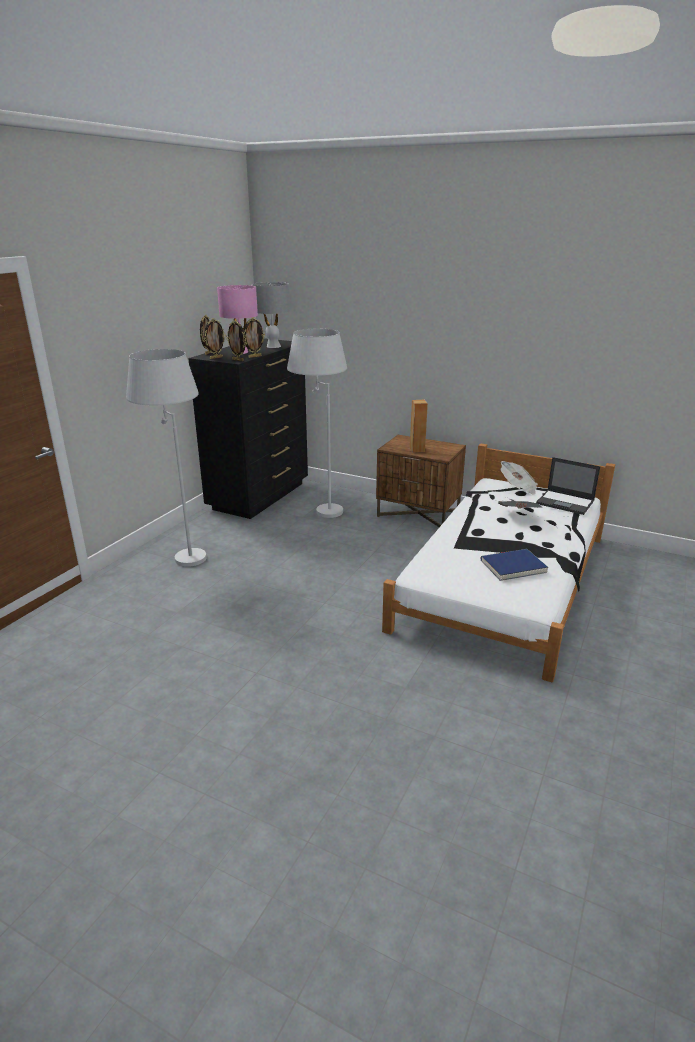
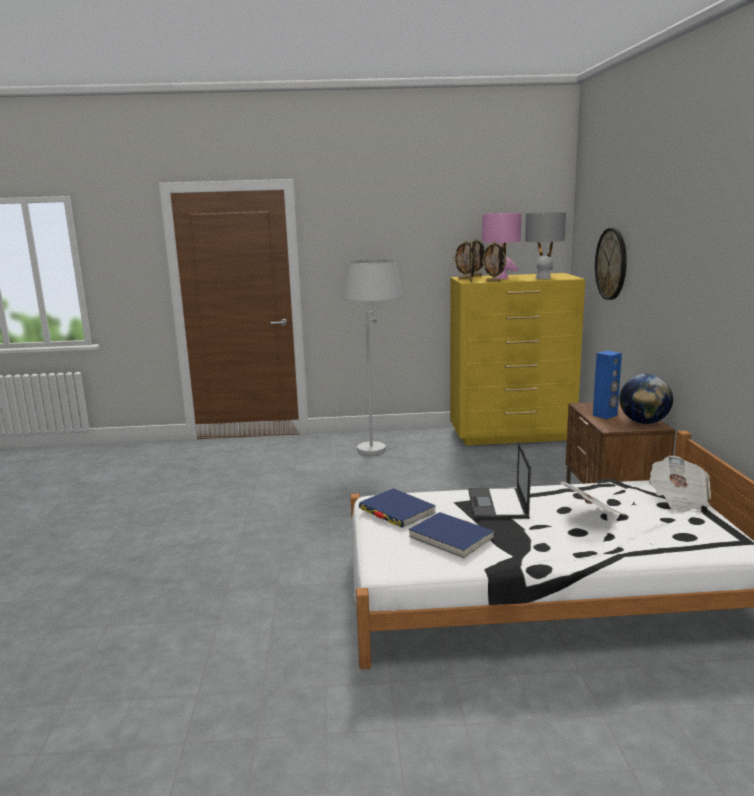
camera: 60 degrees right, 10 degrees down
(260, 496) = (512, 435): black dresser -> yellow dresser
(320, 507) = (537, 460): white floor lamp -> none
(344, 327) = (611, 264): none -> wall clock
(417, 450) = (605, 415): brown speaker -> blue speaker
(444, 446) = (644, 422): none -> globe
(449, 572) = (397, 511): none -> blue book
(566, 502) = (690, 534): laptop -> laptop (498, 504)

